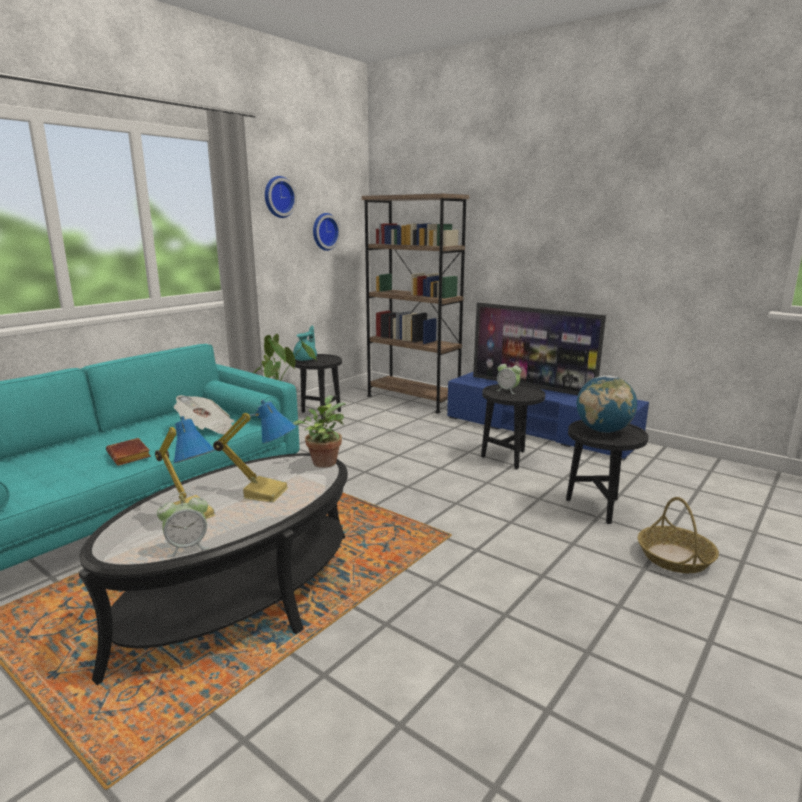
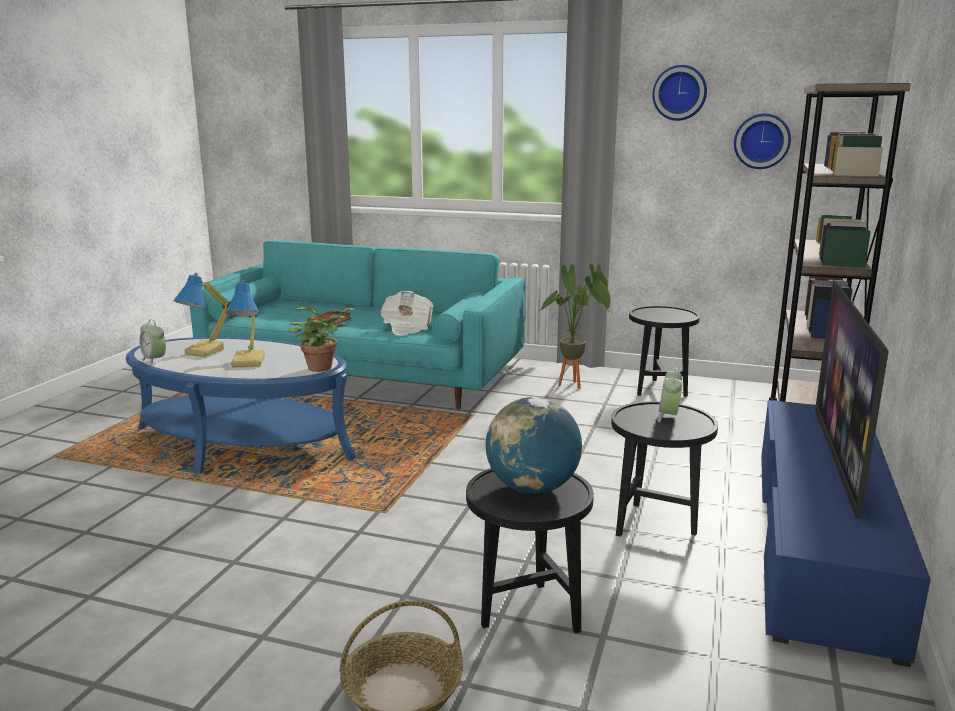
camera: 70 degrees right, 0 degrees up
(241, 597) = (242, 444): black coffee table -> blue coffee table
(306, 359) = (656, 310): turquoise teapot -> none

